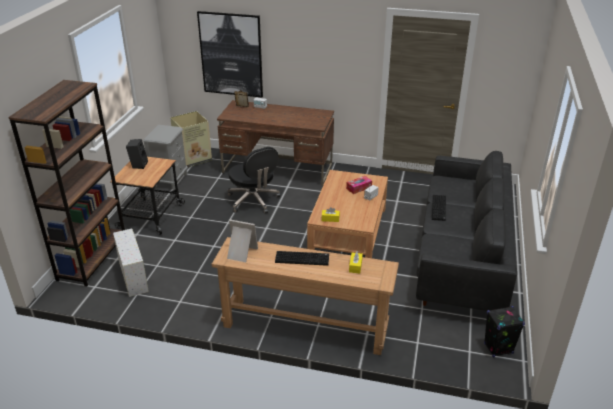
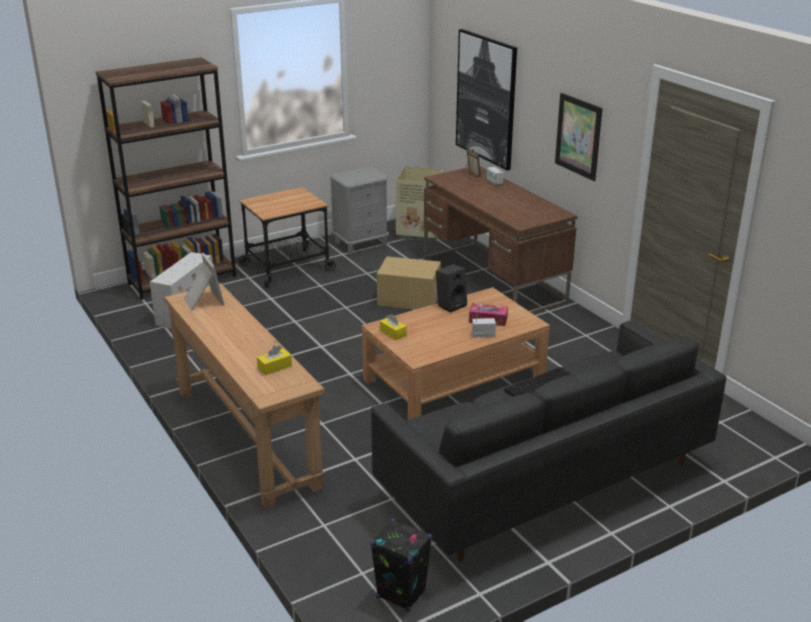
camera: 45 degrees right, 5 degrees down
(138, 164) = (288, 196): black speaker -> black speaker (451, 305)
(254, 201) = (408, 299): black office chair -> cardboard box
(302, 258) = (243, 334): keyboard -> none
(326, 62) = (578, 136): none -> picture

